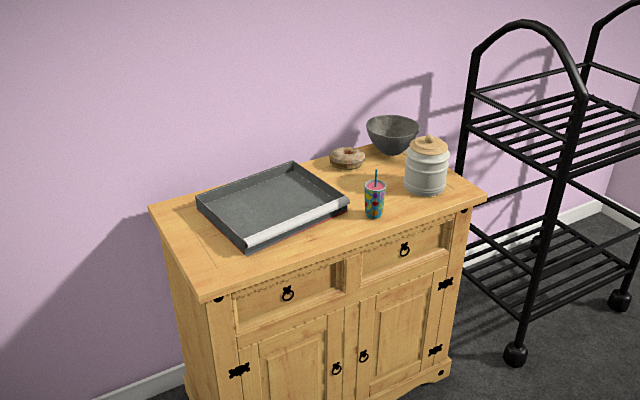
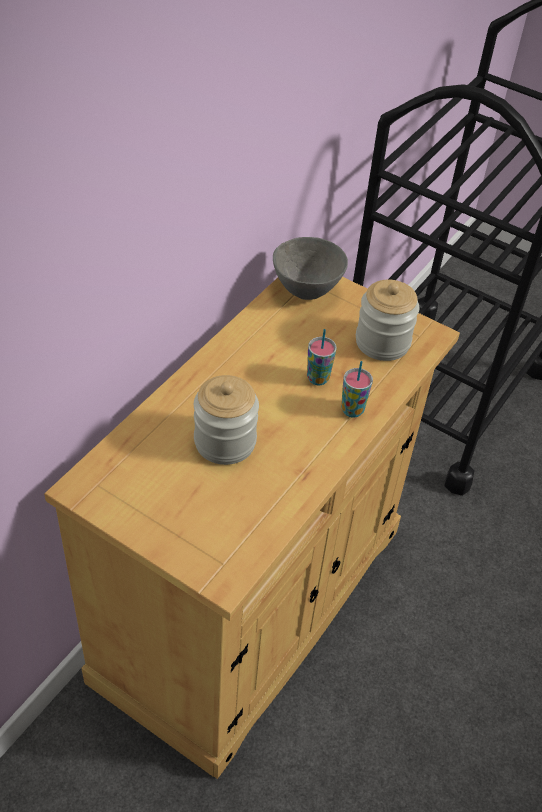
camera: 30 degrees left, 15 degrees up
(274, 209) = (225, 441): grey tray -> jar
(347, 163) = (265, 330): donut -> none
(362, 193) = (318, 378): none -> cup

